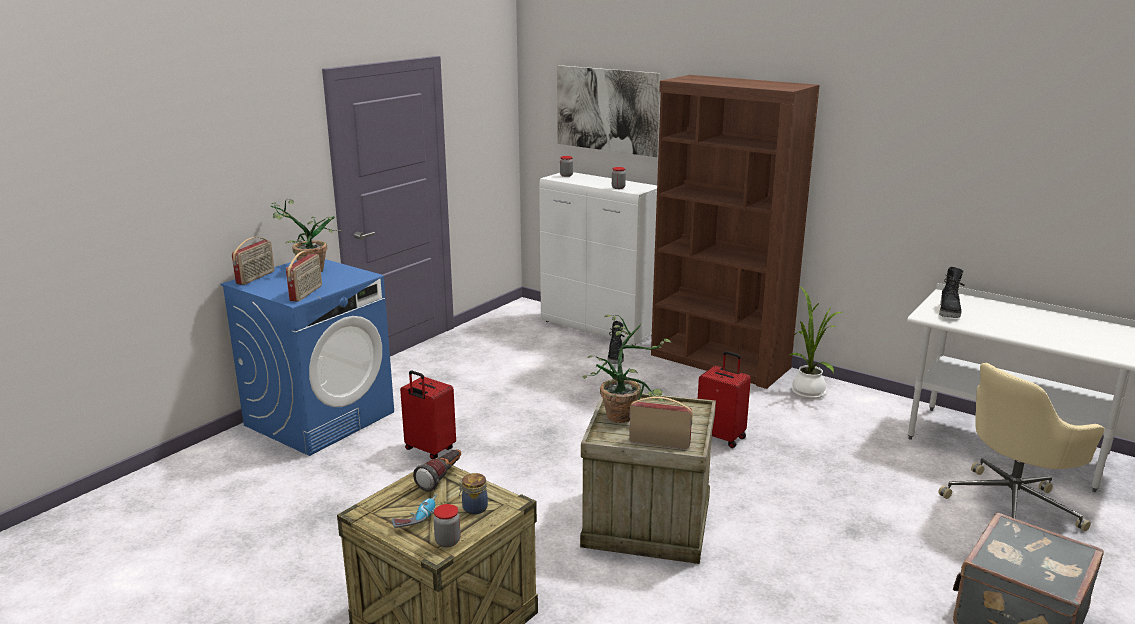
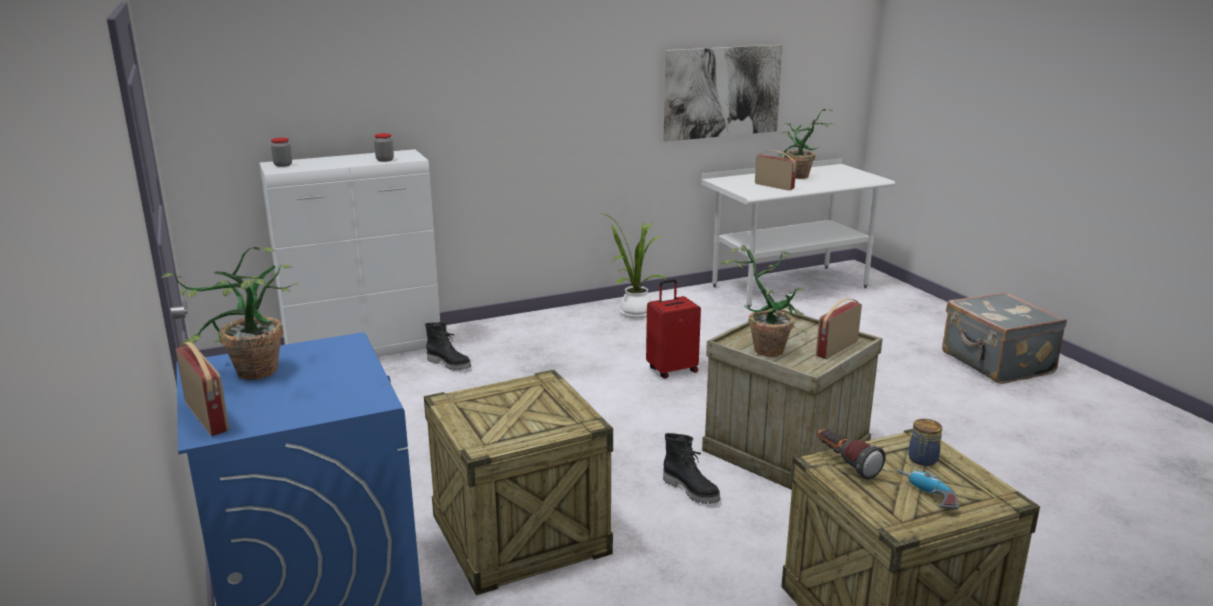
camera: 60 degrees left, 0 degrees up
(307, 293) = (359, 389): radio -> radio (774, 186)
(429, 450) = (520, 535): red suitcase -> crate
(447, 541) = (986, 488): jar -> none
(607, 110) = (314, 67): picture -> picture (722, 92)
(719, 362) = (532, 324): brown bookcase -> none
(949, 312) = (752, 188): black boot -> black boot (692, 490)
(1012, 504) = (863, 313): beige office chair -> none
(1038, 322) = (797, 177): none -> potted plant

